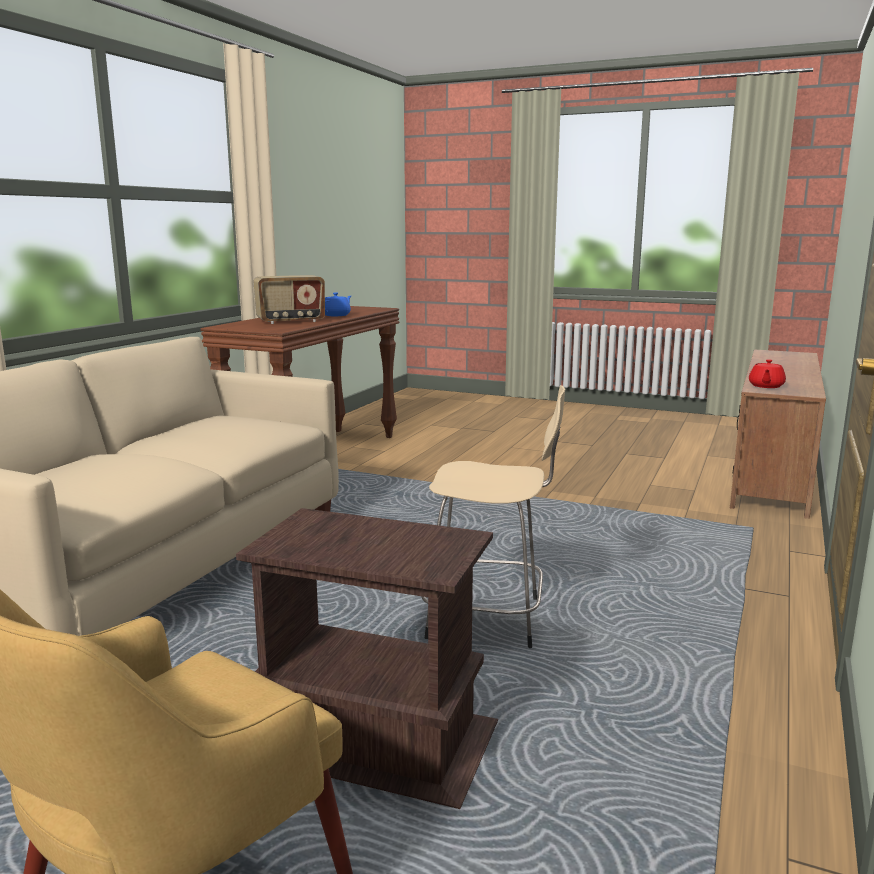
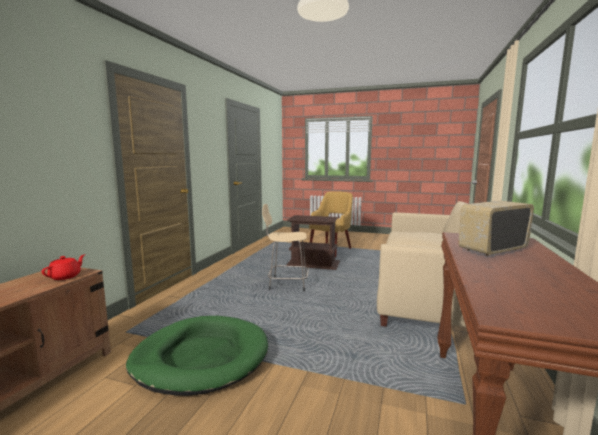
camera: 175 degrees right, 5 degrees down
(337, 315) = (490, 270): blue teapot -> none
(597, 500) = (201, 358): none -> green dog bed

